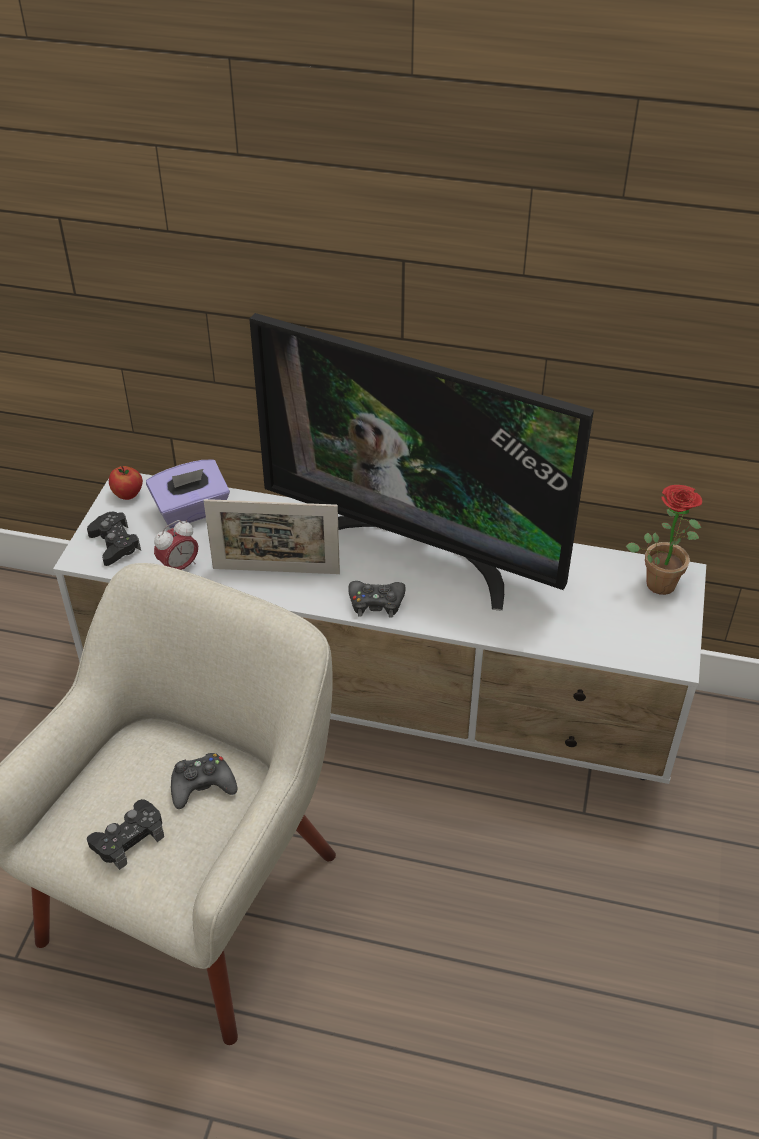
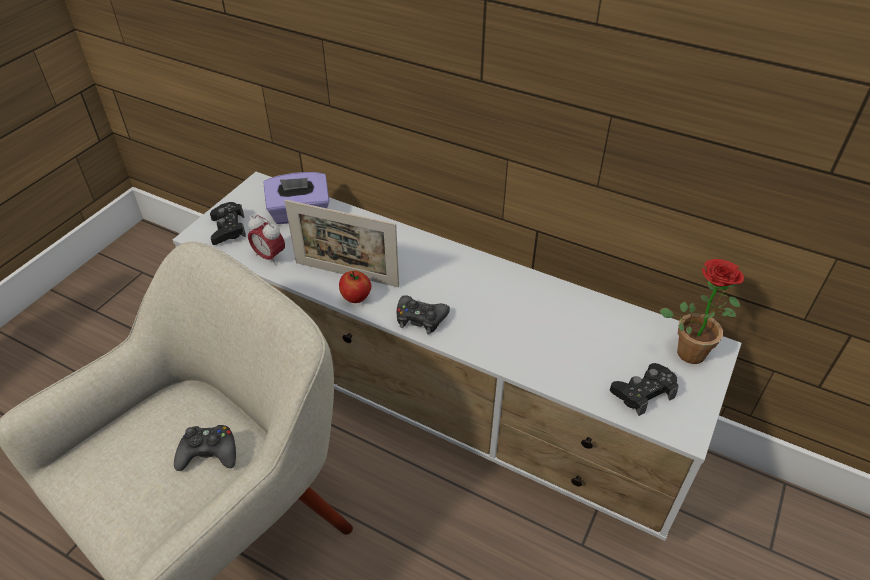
camera: 15 degrees right, 0 degrees up
(128, 495) = (256, 192): apple -> apple (356, 298)
(128, 838) = (125, 488): black game controller -> black game controller (643, 392)
(179, 567) = (269, 257): alarm clock -> alarm clock turned 60 degrees clockwise
(415, 549) = (472, 278): television -> none

